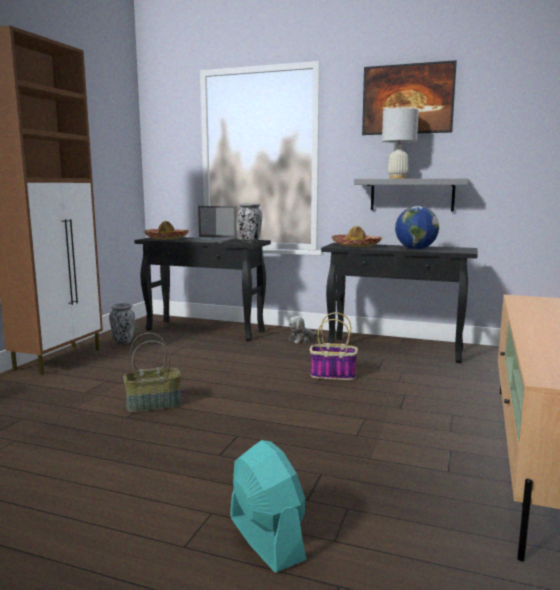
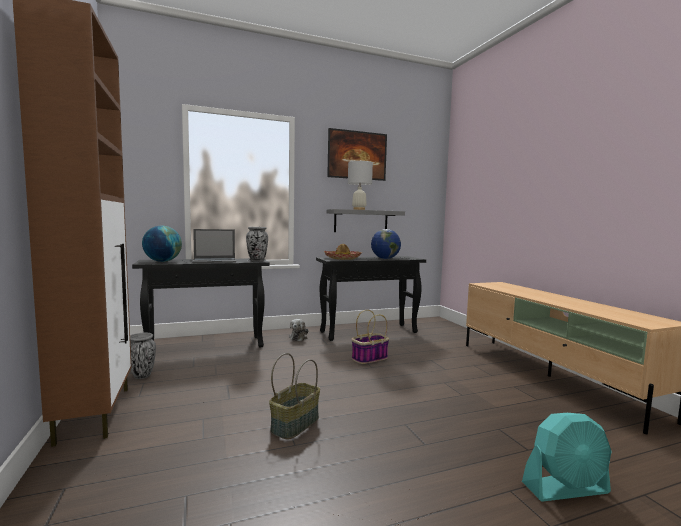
camera: 40 degrees left, 5 degrees down
(166, 238) = (162, 261): hat -> globe
(265, 538) = (566, 488): turquoise fan -> turquoise fan turned 150 degrees clockwise

